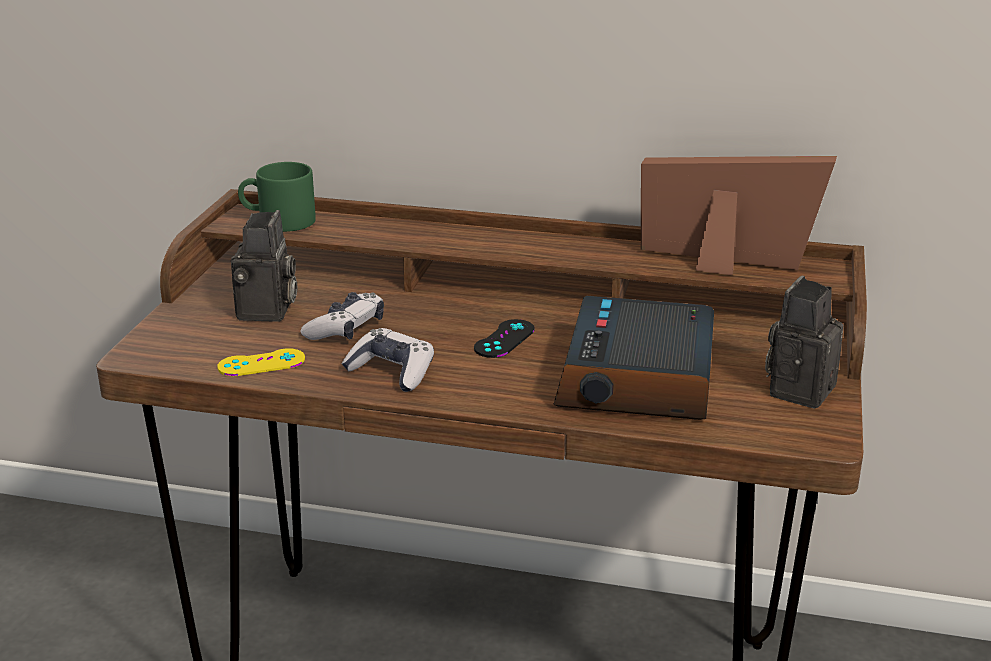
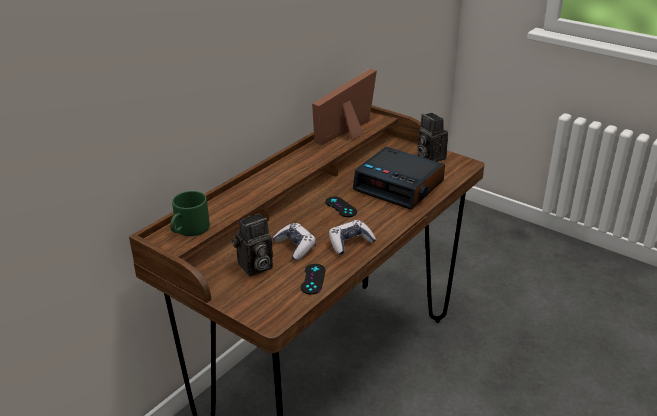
camera: 65 degrees left, 5 degrees up
(261, 363) = (313, 279): yellow game controller -> black game controller
(267, 312) = (255, 267): camera -> camera turned 120 degrees clockwise

